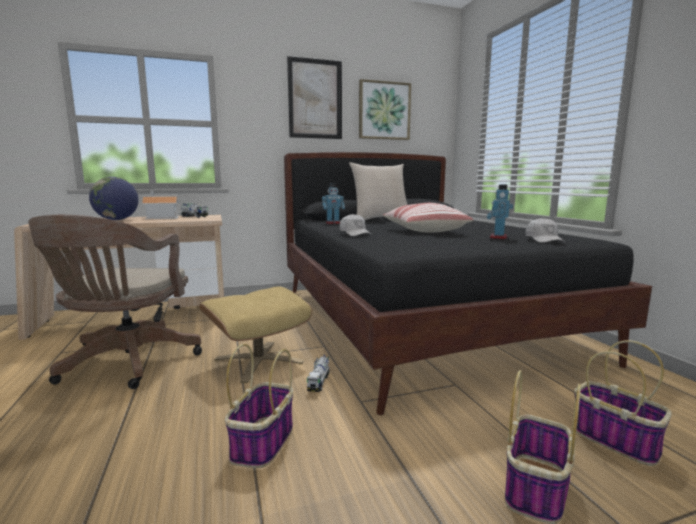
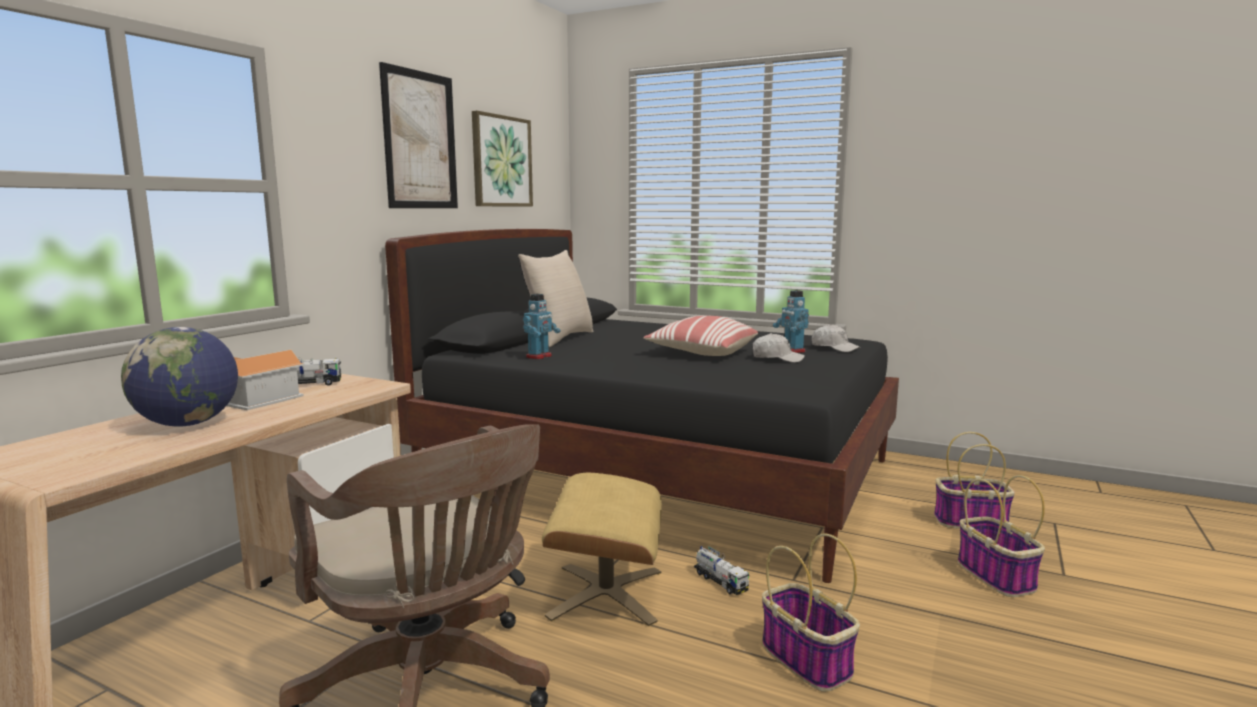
camera: 45 degrees left, 0 degrees up
(355, 233) = (658, 372): white cap -> white cap (777, 358)

